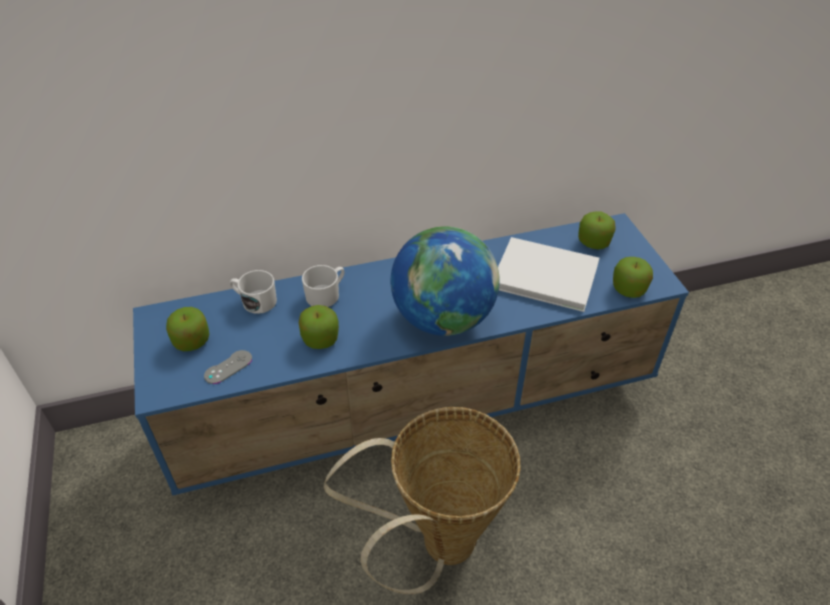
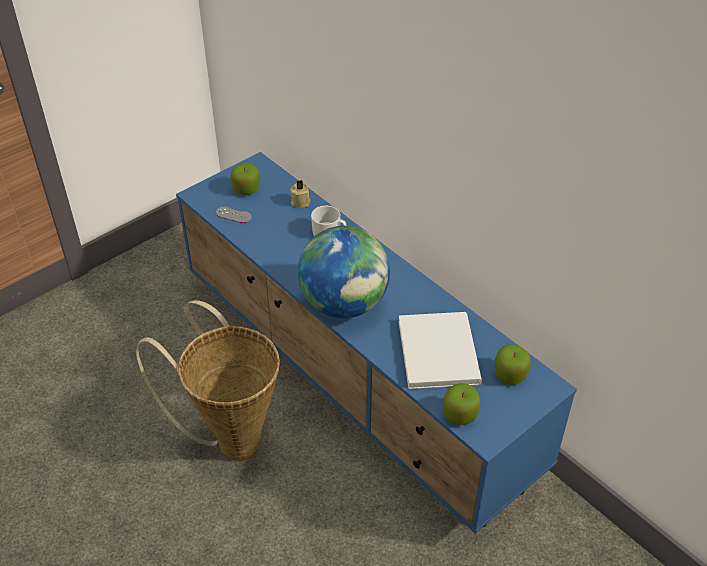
camera: 65 degrees right, 0 degrees up
(255, 301) = (300, 201): white mug -> beige candle
(320, 338) = (284, 247): apple -> none

